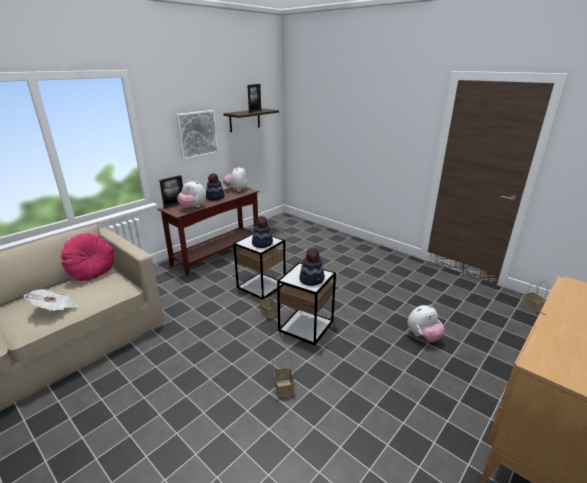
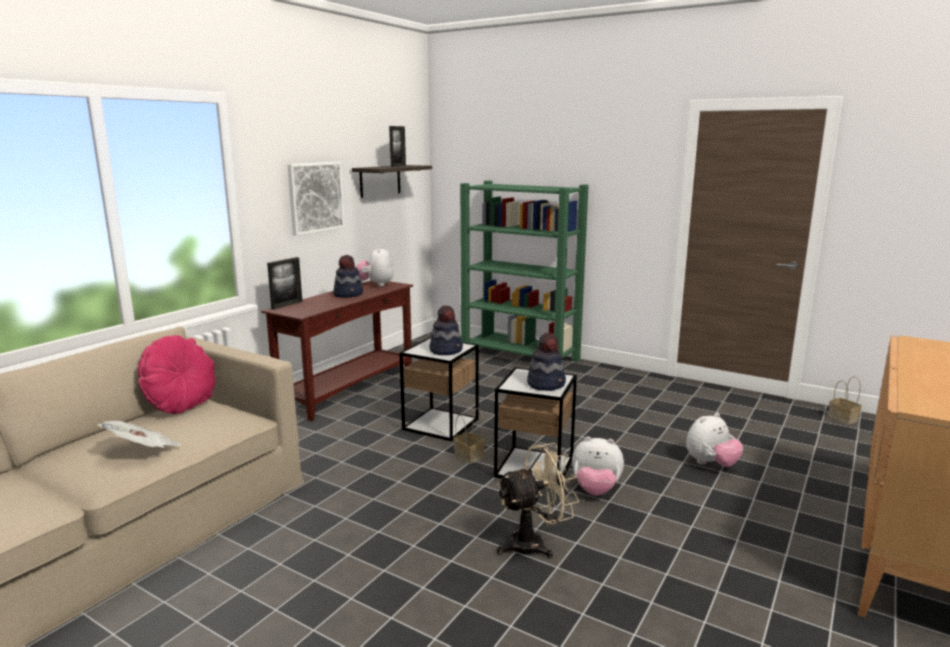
camera: 10 degrees left, 10 degrees down
(193, 207) = (320, 306): plush toy -> plush toy (595, 490)
(283, 387) = (534, 543): basket -> beige fan
(329, 236) = (520, 357): none -> green bookcase

